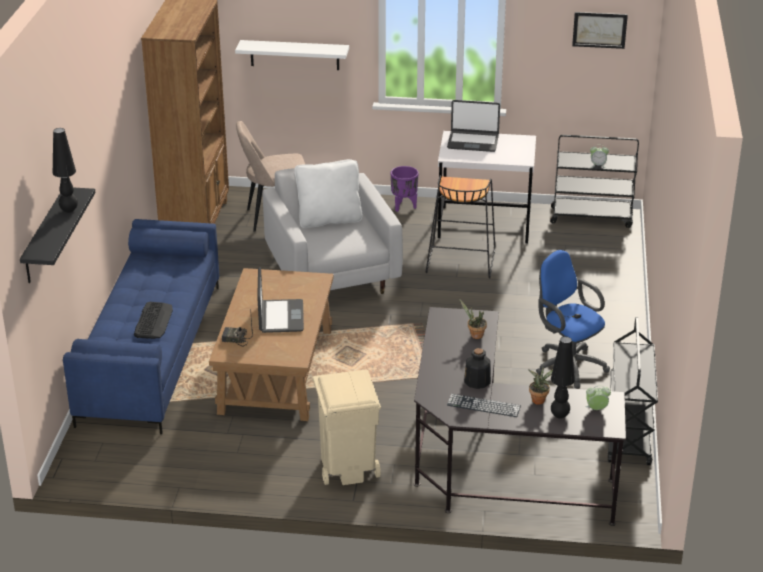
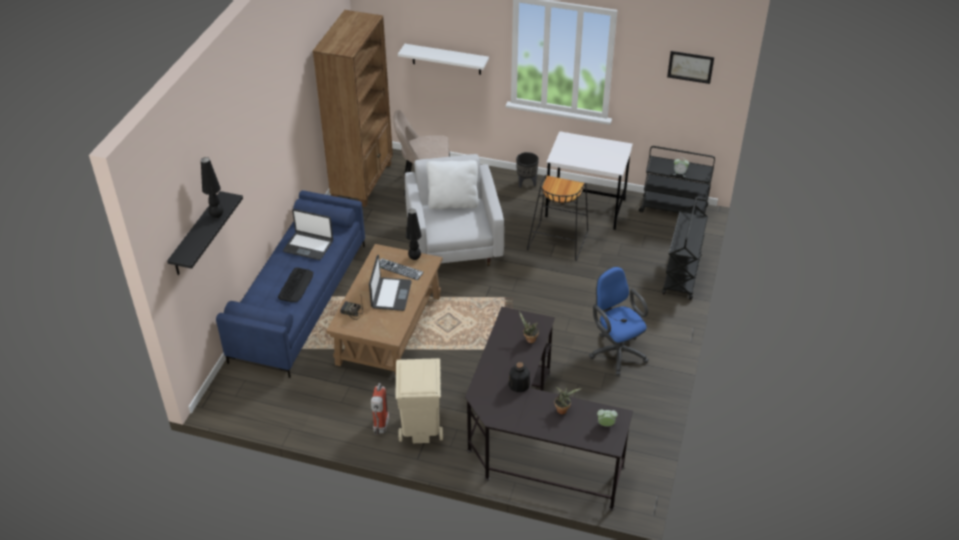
camera: 10 degrees right, 10 degrees up
(296, 475) = (380, 429): none -> fire extinguisher
(404, 206) = (526, 183): purple planter -> black planter
(473, 142) = (579, 145): laptop -> laptop (308, 246)
(483, 405) = (517, 409): keyboard -> keyboard (399, 269)
(559, 415) = (574, 427): black table lamp -> black table lamp (414, 258)
(628, 435) = (647, 425): black cart -> black cart (682, 276)

